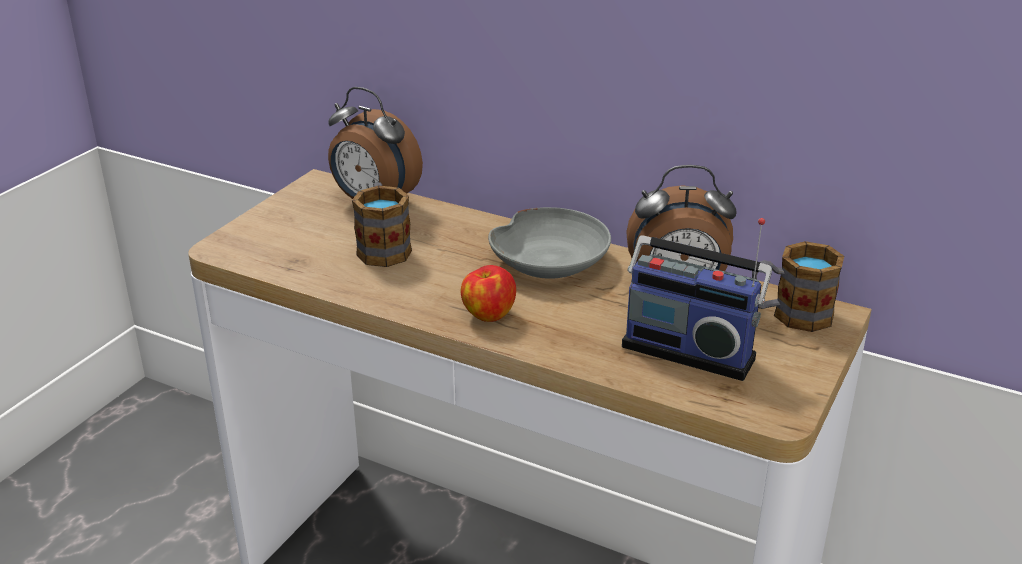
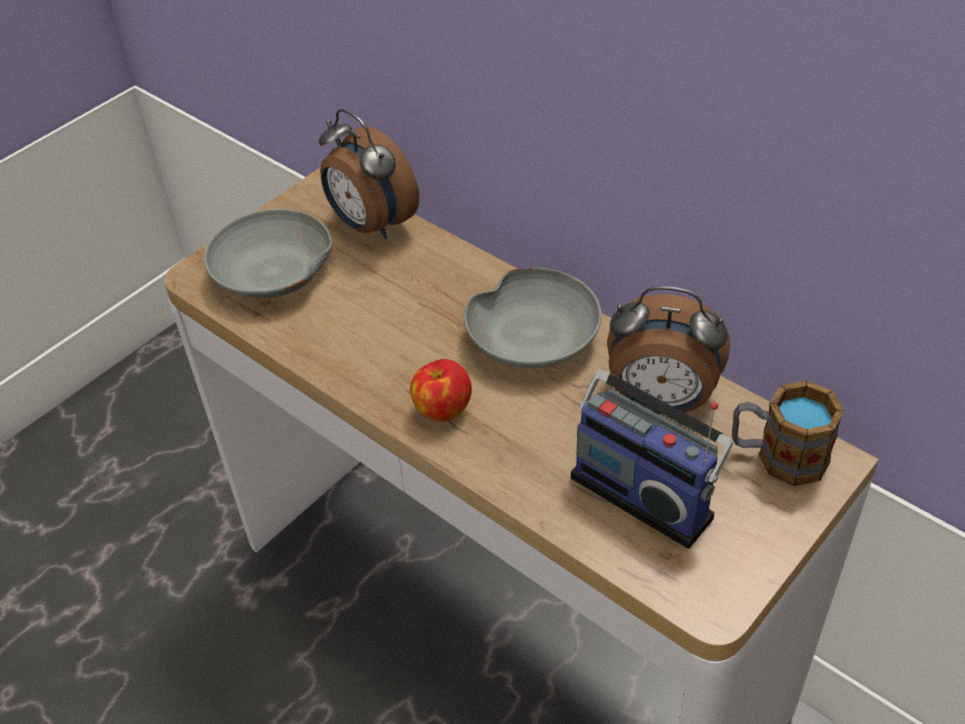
camera: 15 degrees right, 15 degrees up
(291, 240) = (270, 273): none -> grey bowl
(383, 247) = (361, 293): mug -> none

